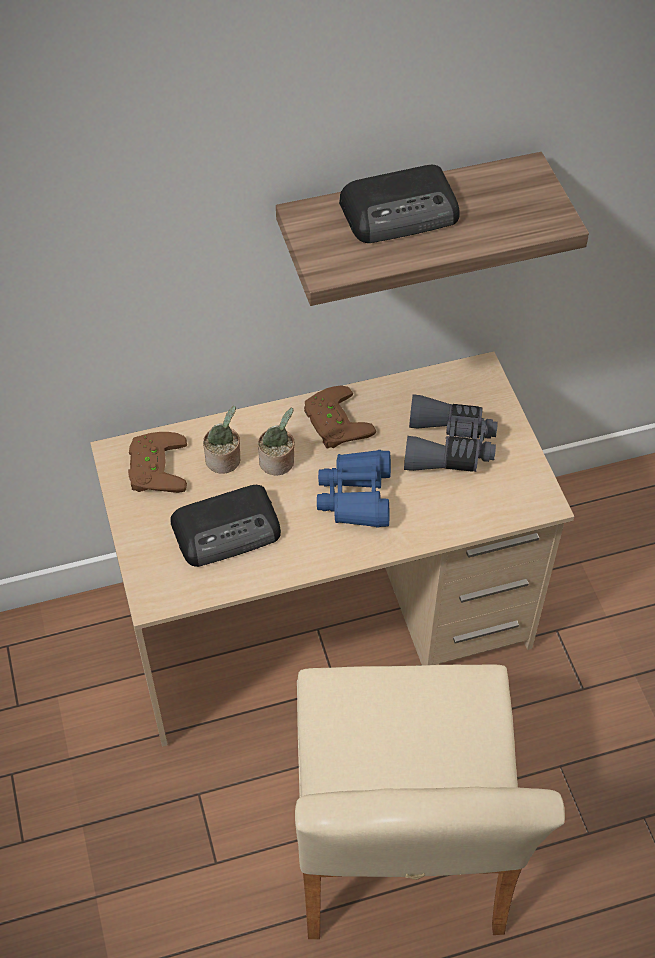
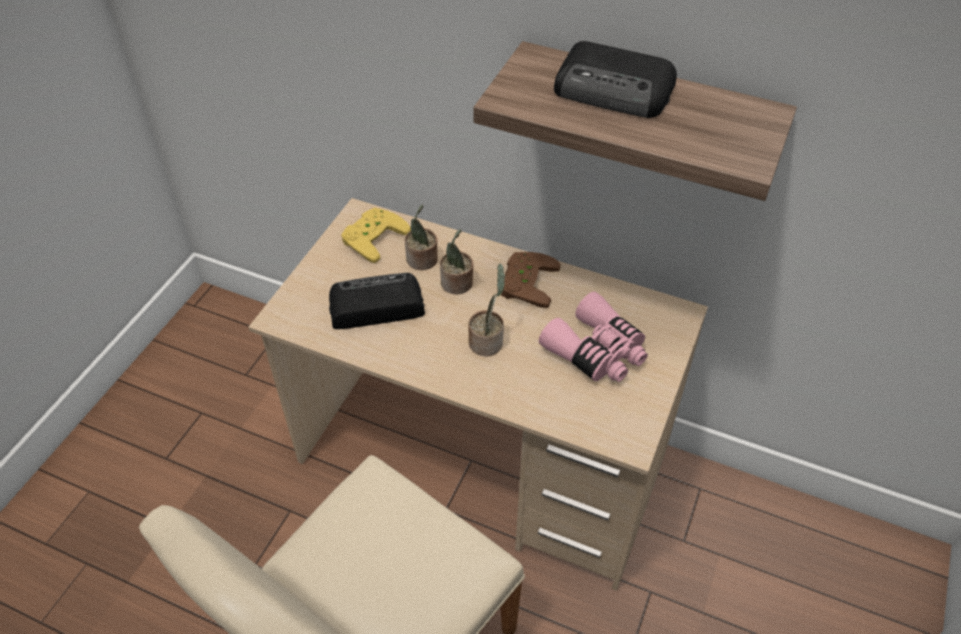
camera: 40 degrees right, 5 degrees down
(153, 467) = (372, 236): brown game controller -> yellow game controller
(228, 530) = (374, 306): radio -> radio turned 150 degrees clockwise
(356, 496) = (487, 341): blue binoculars -> potted plant
(449, 446) = (597, 351): grey binoculars -> pink binoculars

